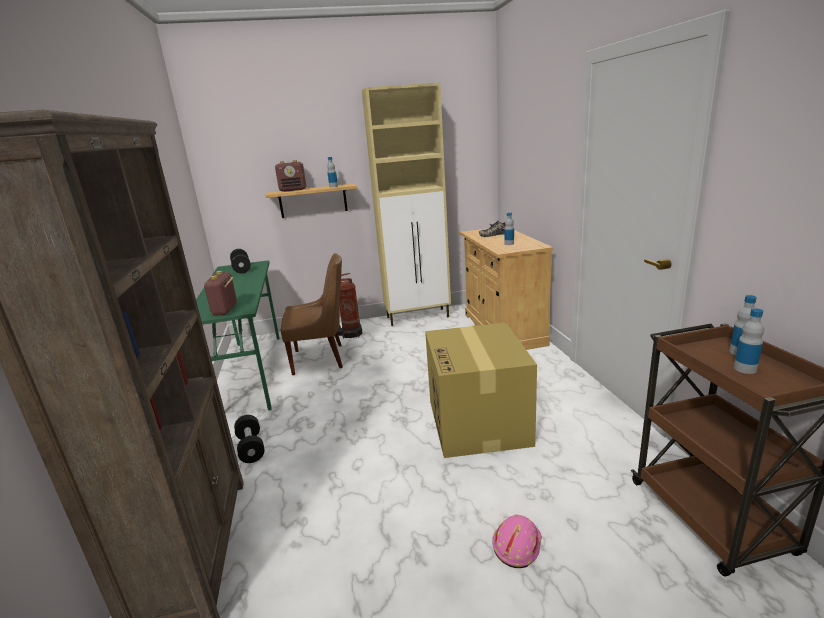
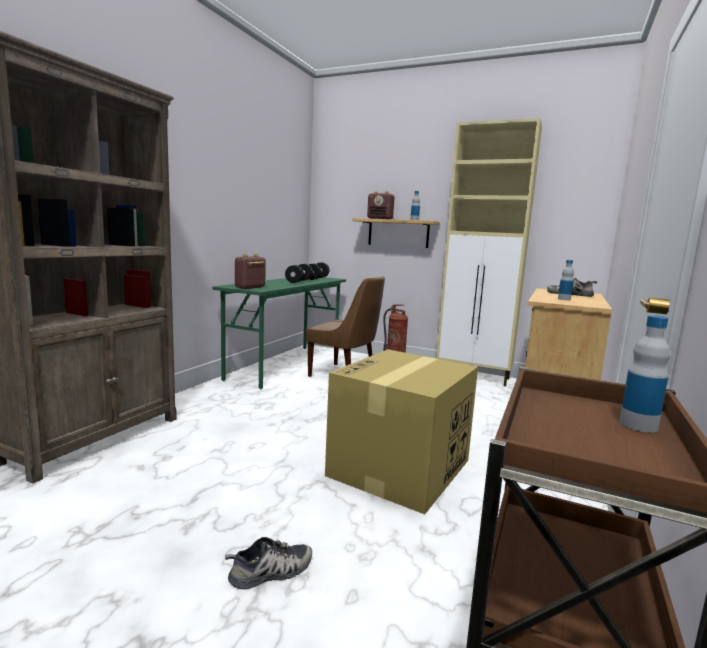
camera: 35 degrees right, 10 degrees down
(251, 448) = (213, 403): black dumbbell -> black dumbbell (299, 281)
(516, 545) = (271, 572): pink hard hat -> shoe
(745, 369) = (594, 435): bottle -> none

